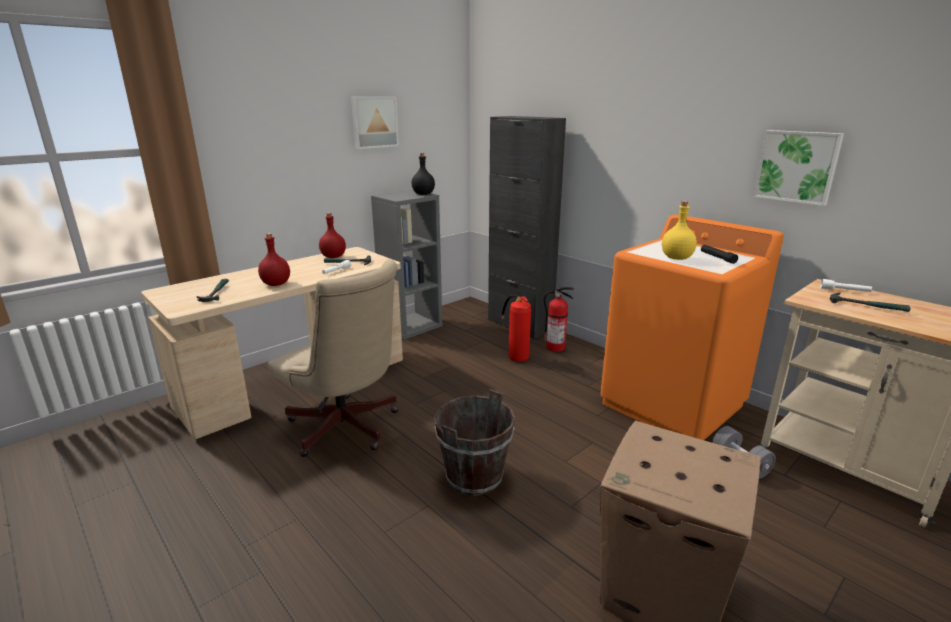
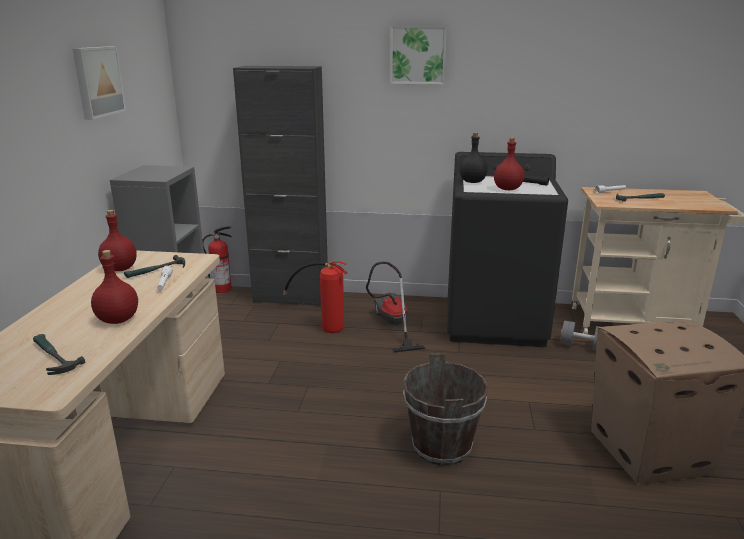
camera: 40 degrees left, 0 degrees up
(346, 430) = (265, 469): beige office chair -> none
(423, 194) = (174, 168): black bottle -> black bottle (472, 182)
(556, 347) = (352, 307): fire extinguisher -> fire extinguisher (223, 289)
(569, 372) = (391, 325): none -> vacuum cleaner
(673, 405) = (495, 322): orange washing machine -> black washing machine
(676, 258) = (507, 189): yellow bottle -> red bottle
(797, 166) = (555, 100): picture -> picture (418, 55)

